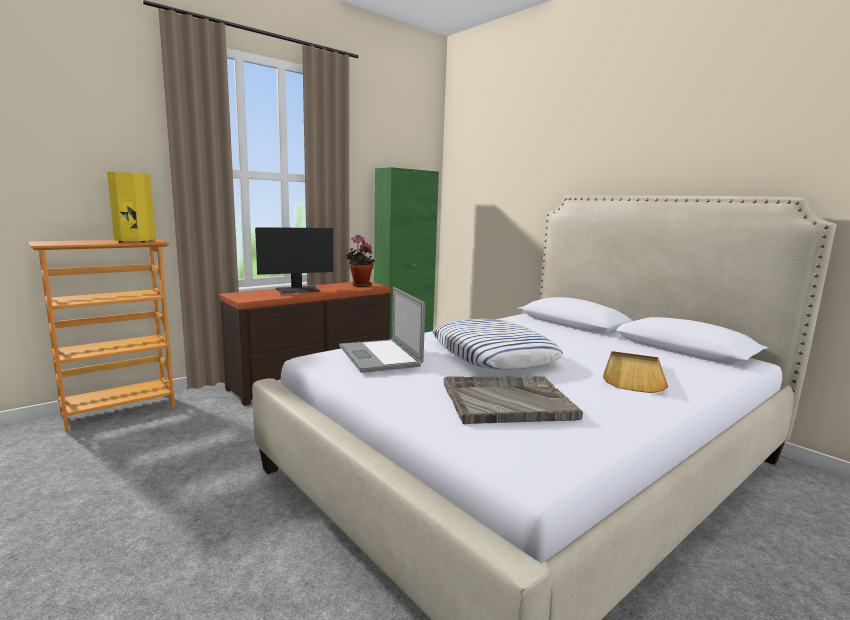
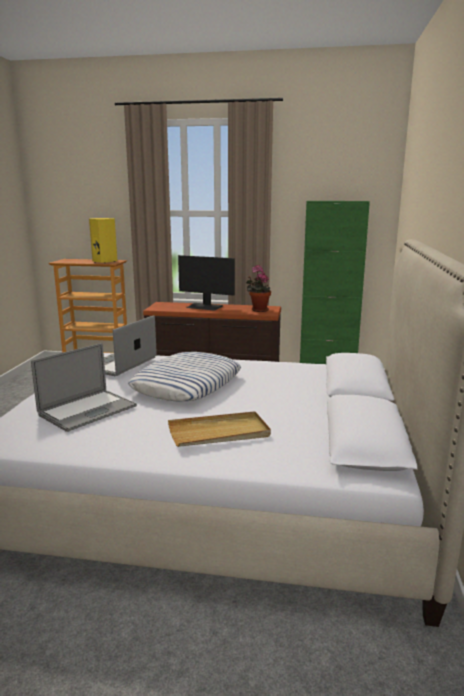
camera: 50 degrees right, 5 degrees up
(506, 401) = (87, 410): grey tray -> laptop

